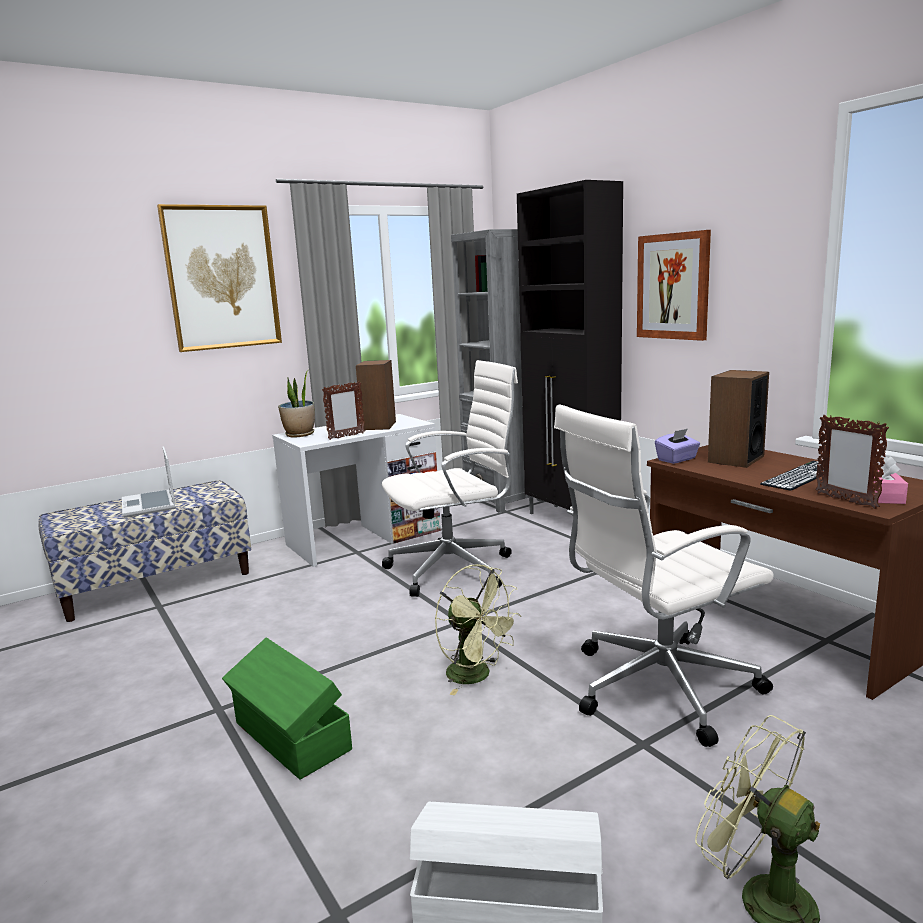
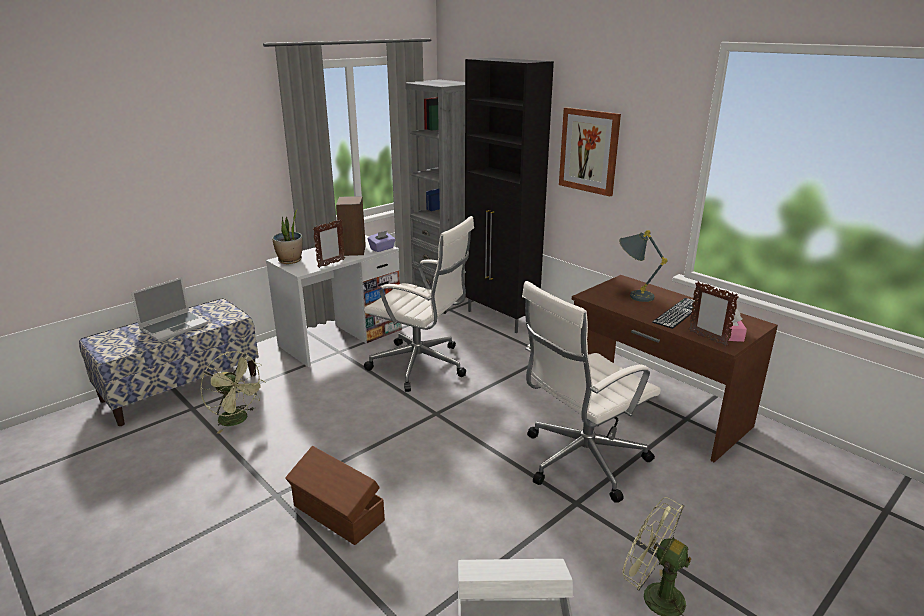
camera: 10 degrees left, 10 degrees up
(150, 505) = (174, 327): laptop -> laptop turned 105 degrees counterclockwise
(222, 278) = (218, 129): picture -> none
(291, 737) = (338, 514): green storage box -> brown storage box
(455, 569) = (421, 366): white office chair -> white office chair turned 60 degrees clockwise
(477, 676) = (458, 458): green fan -> green fan (238, 420)
(677, 459) = (593, 295): purple tissue box -> purple tissue box (382, 249)
(735, 459) = (633, 295): speaker -> grey table lamp

